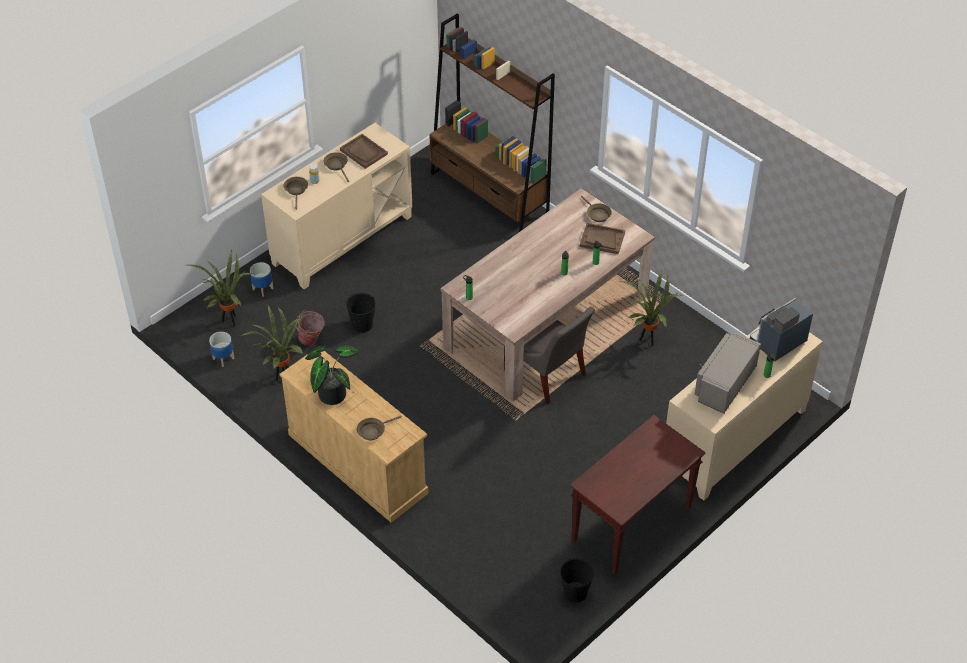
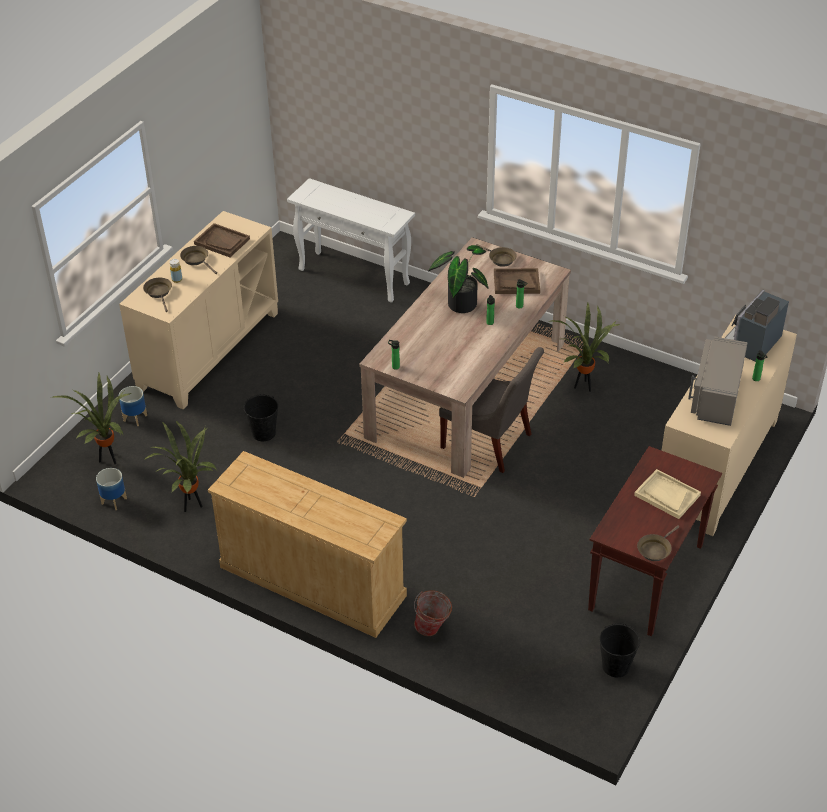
camera: 15 degrees left, 5 degrees down
(311, 341) = (211, 461): bucket -> bucket (433, 629)
(331, 392) = (277, 496): potted plant -> potted plant (460, 302)
(373, 430) = (342, 528): brown frying pan -> brown frying pan (655, 549)
(489, 195) = (355, 277): brown bookcase -> white console table
(649, 461) = (667, 495): none -> beige tray

